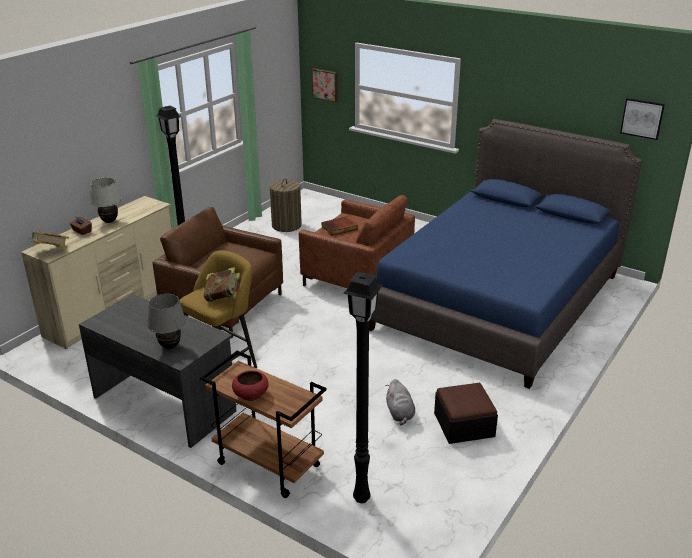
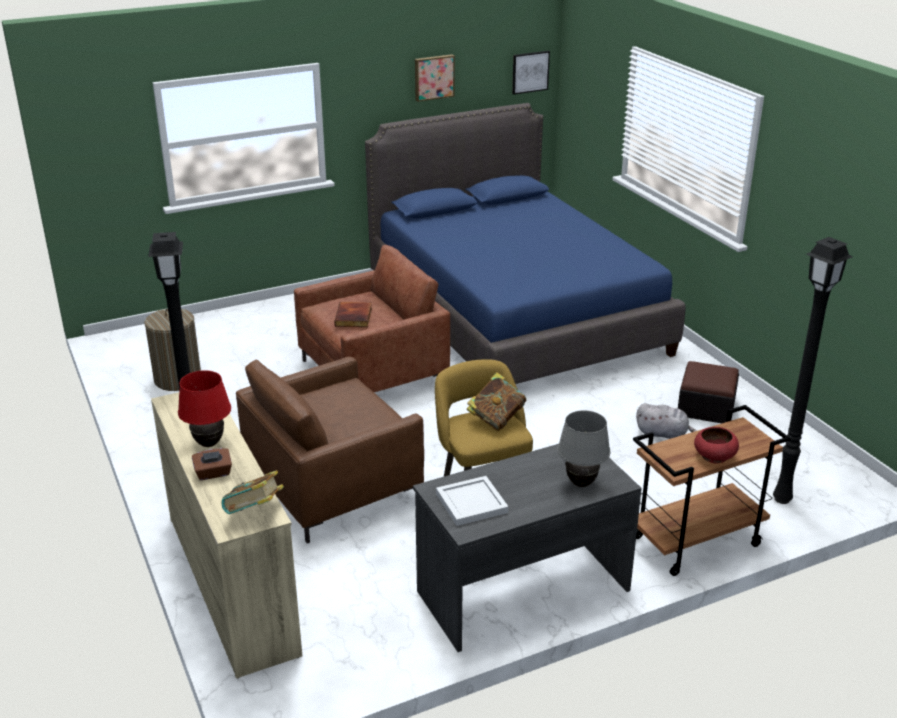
camera: 60 degrees left, 0 degrees up
(109, 221) = (209, 444): white table lamp -> red table lamp
(123, 316) = (471, 504): none -> white tray
(325, 84) = (106, 161): picture -> picture (433, 77)

